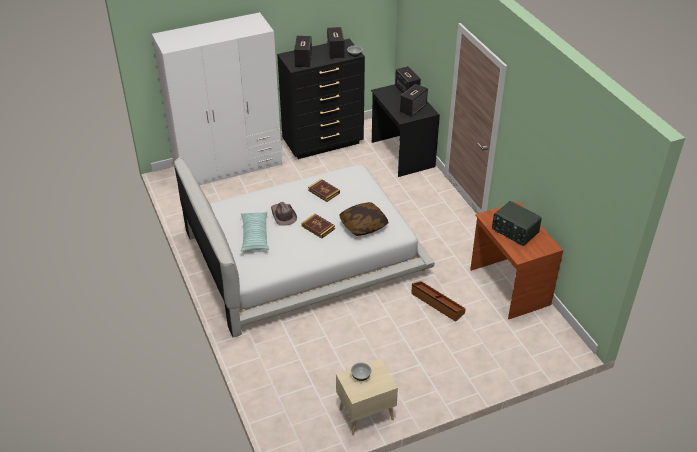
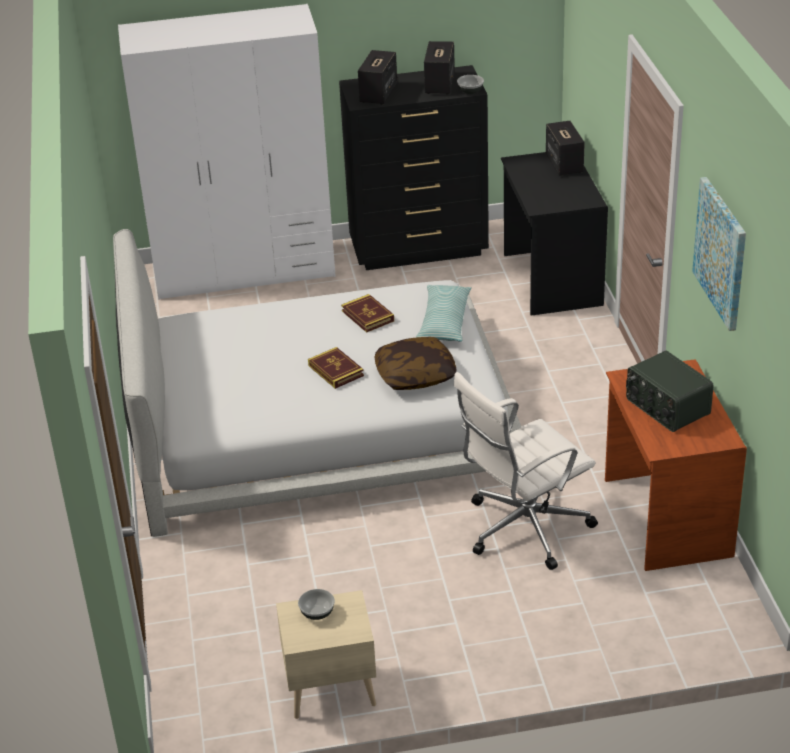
camera: 15 degrees right, 5 degrees down
(254, 236) = (224, 372): pillow -> pillow (444, 322)
(283, 215) = (284, 345): brown hat -> none
(413, 108) = (563, 193): speaker -> none
(437, 303) = (523, 528): brown storage box -> white office chair
(541, 147) = (721, 252): none -> picture

